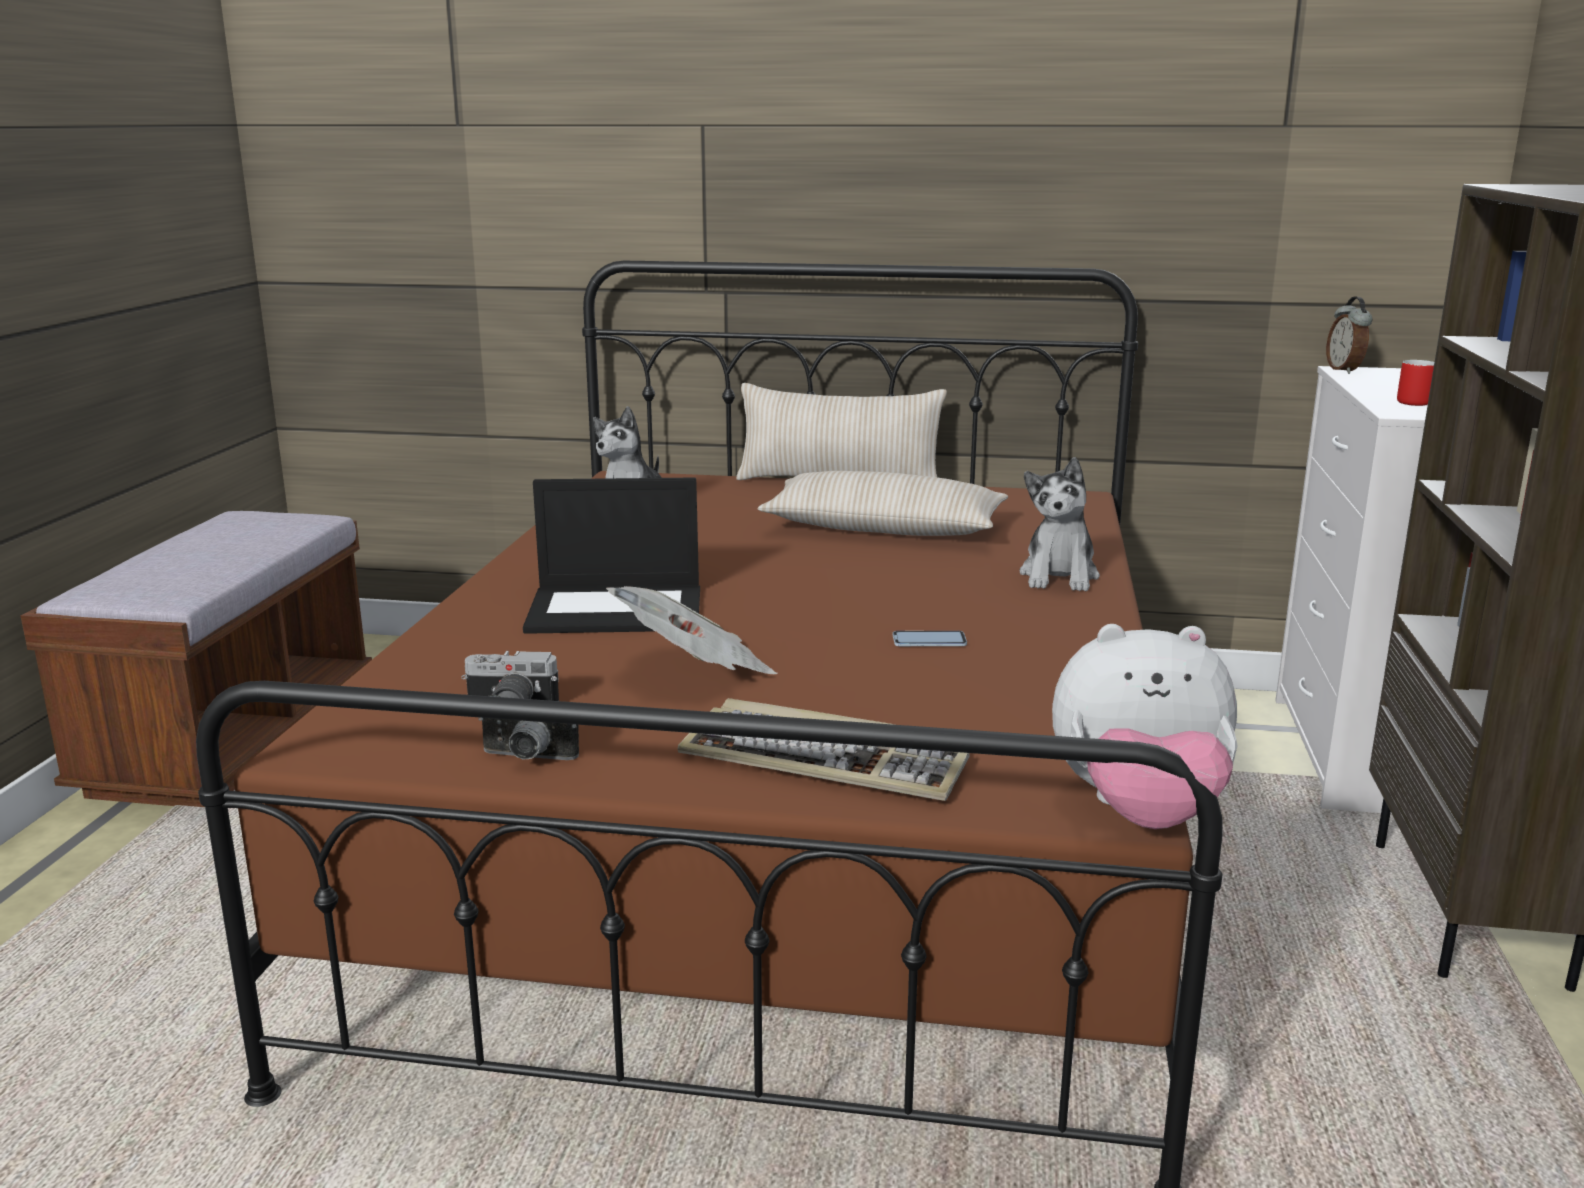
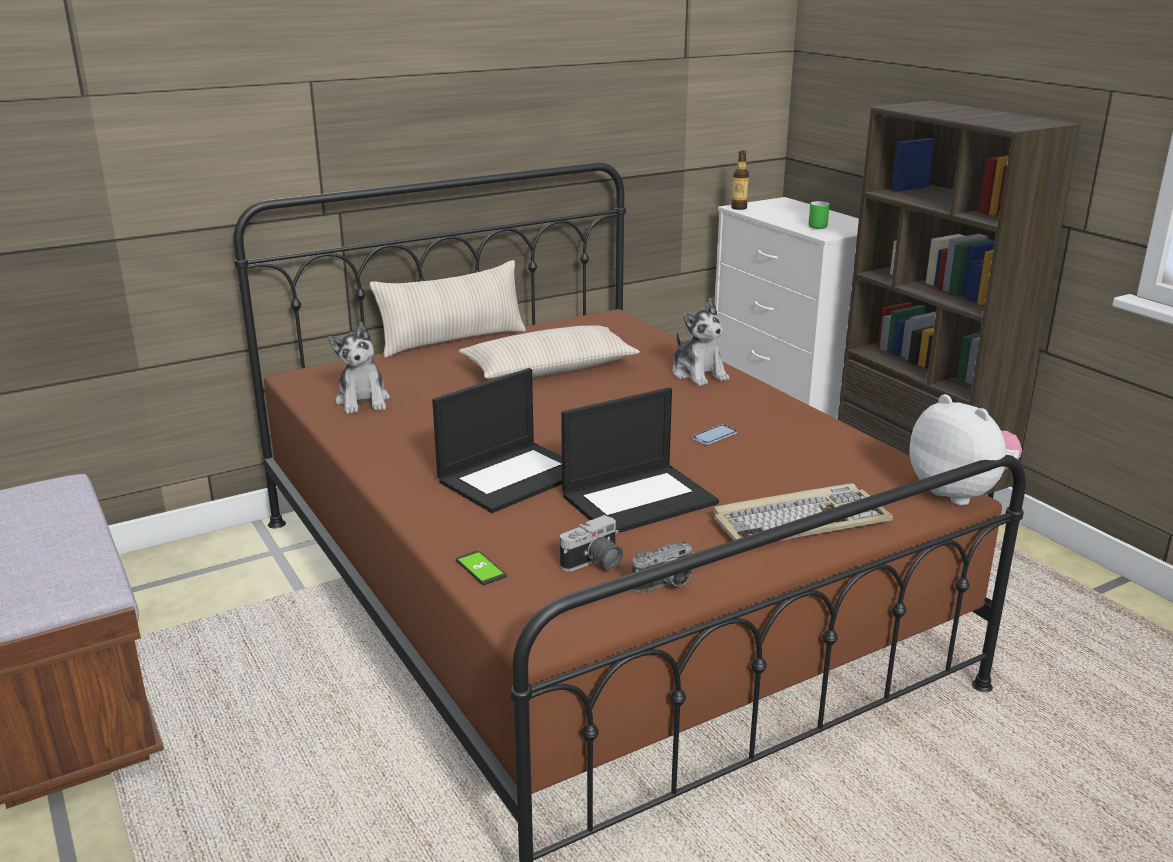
camera: 40 degrees left, 5 degrees up
(404, 675) = (480, 569): none -> phone
(695, 671) = (639, 498): newspaper -> laptop
(1139, 813) = (959, 493): plush toy -> plush toy turned 90 degrees counterclockwise
(1345, 370) = (739, 208): alarm clock -> bottle
(1417, 402) = (817, 226): red mug -> green mug

